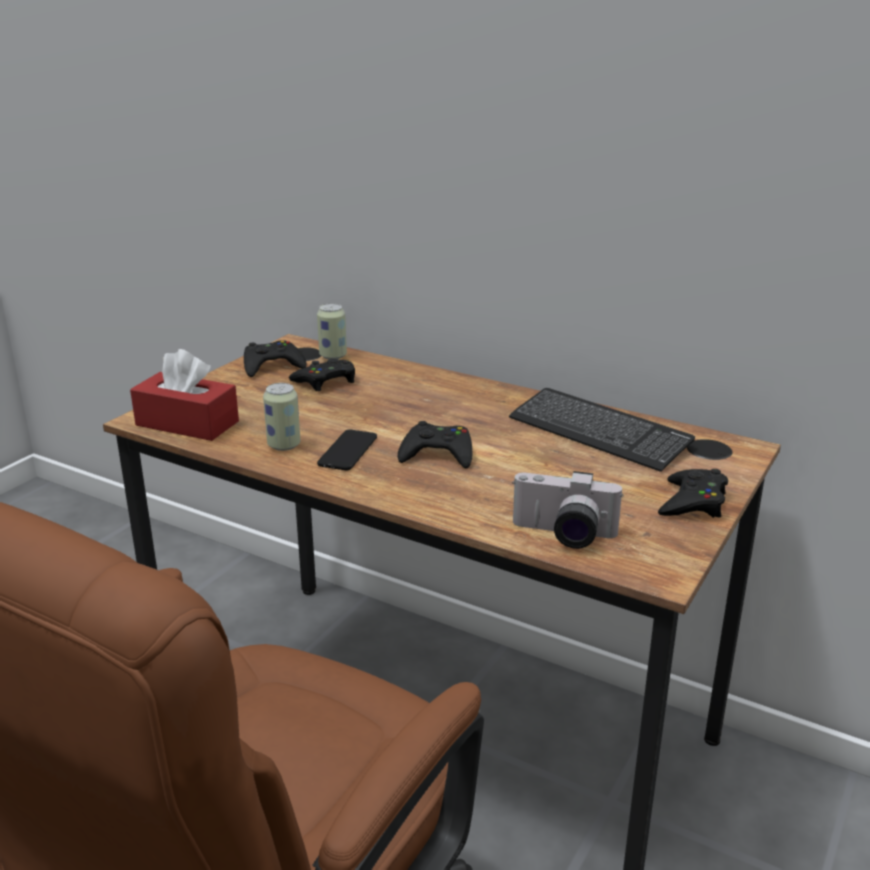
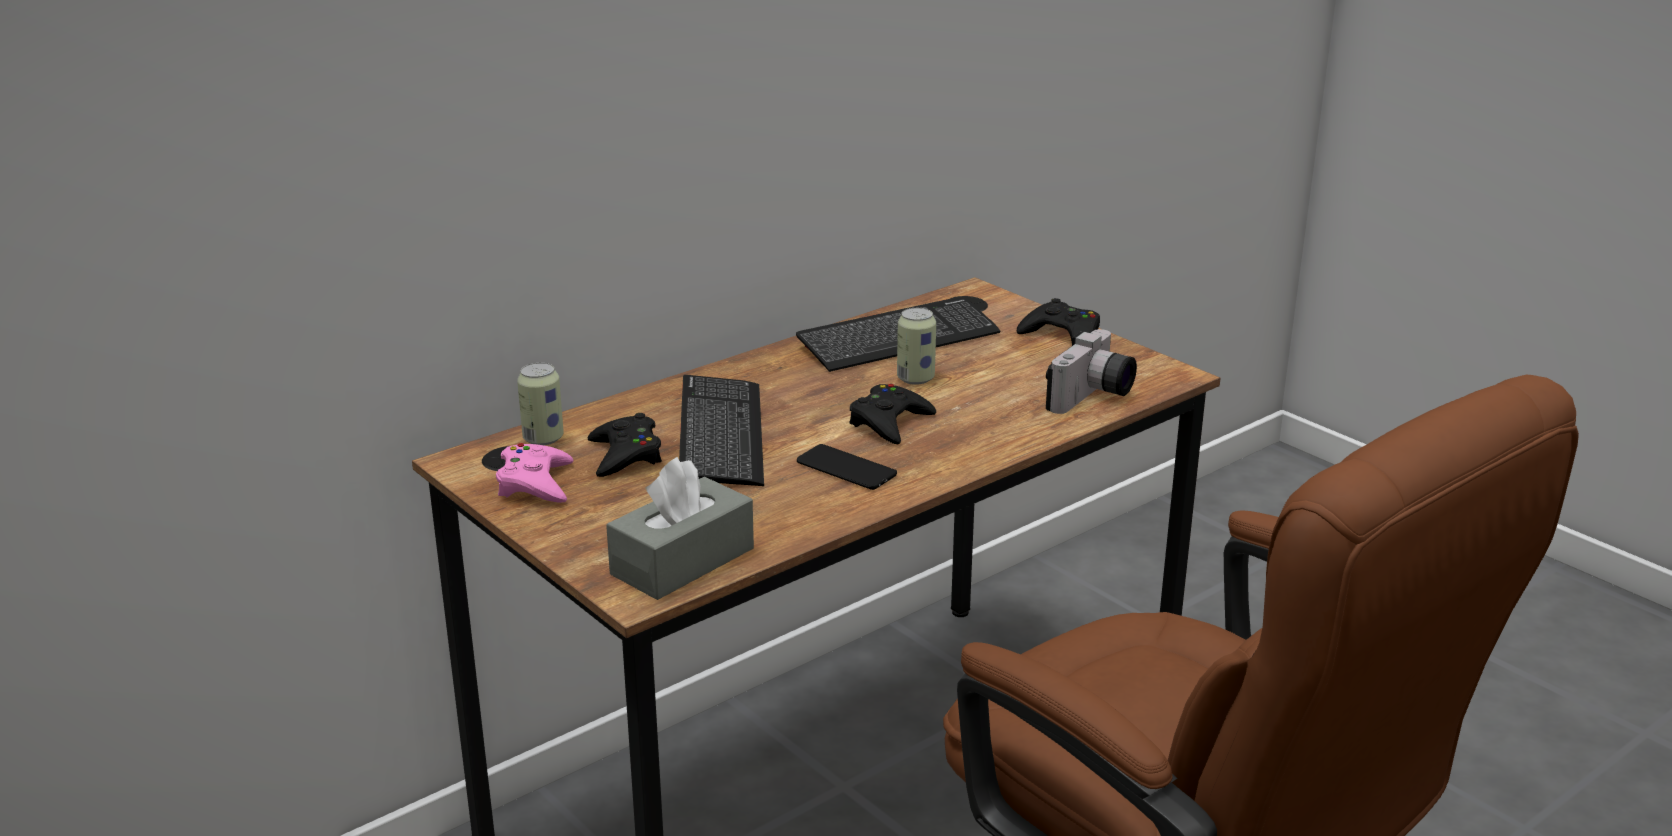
camera: 70 degrees left, 0 degrees up
(187, 423) = (682, 561): red tissue box -> grey tissue box
(272, 365) = (535, 483): black game controller -> pink game controller
(284, 445) = (802, 503): can -> can (915, 378)
(375, 402) = (721, 434): none -> keyboard

